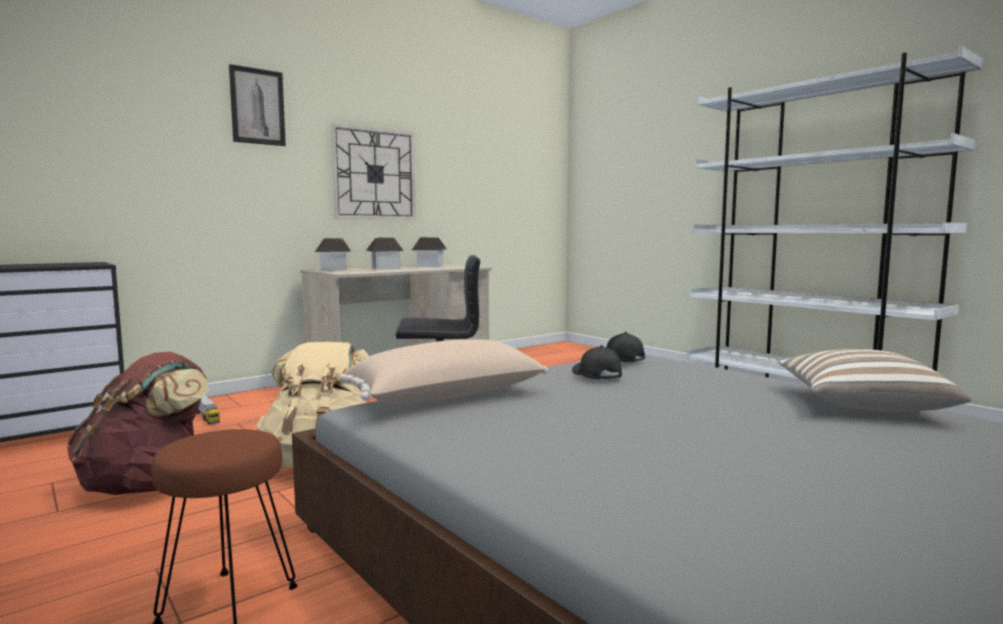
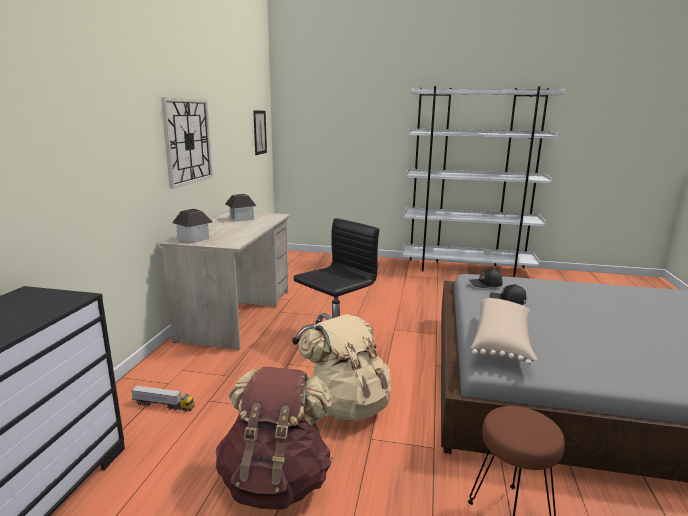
camera: 40 degrees left, 10 degrees up
(257, 106) = (114, 85): picture -> picture (259, 132)
(385, 268) = (225, 229): toy house -> none
(860, 405) = (618, 291): pillow -> none

